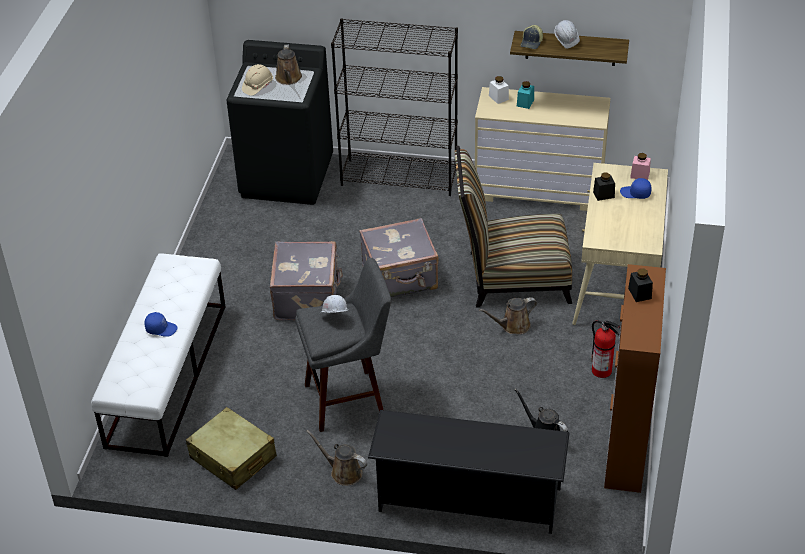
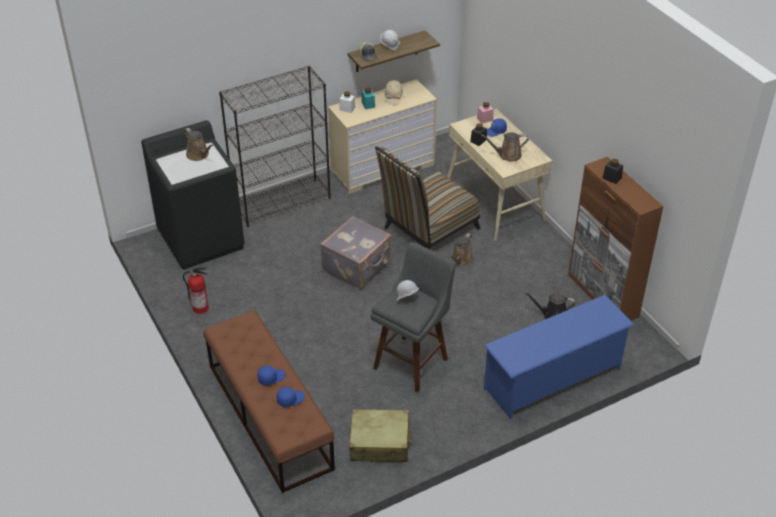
camera: 40 degrees left, 0 degrees up
(155, 357) = (290, 399): none -> blue cap
(167, 373) = (269, 416): white bench -> brown bench
(257, 86) = (182, 170): beige hard hat -> beige hard hat (393, 97)
(308, 297) = (310, 312): grey suitcase -> none
(343, 472) = (461, 408): brown watering can -> brown watering can (507, 155)
(468, 499) = (553, 379): black shoe rack -> blue shoe rack
(602, 370) = (541, 259): fire extinguisher -> fire extinguisher (201, 308)

